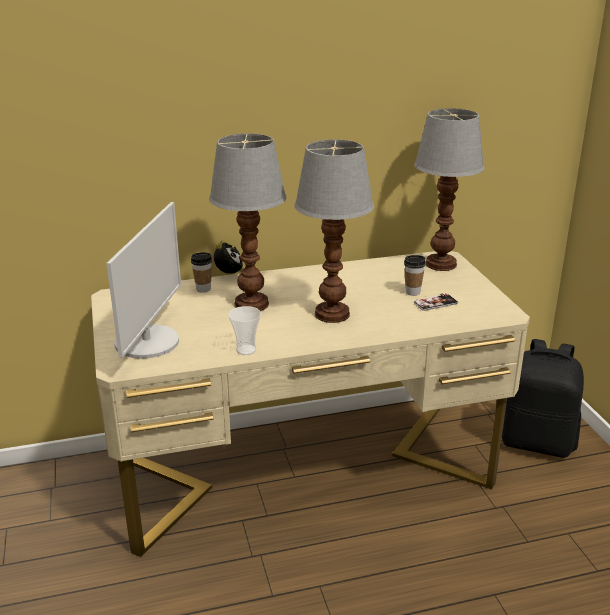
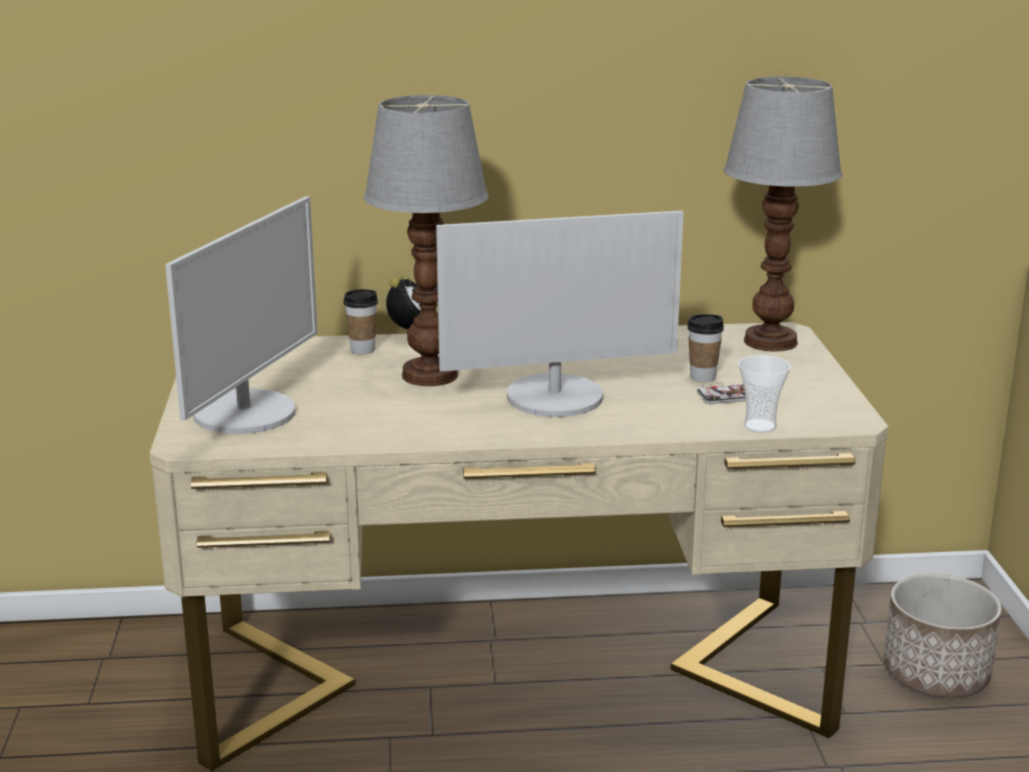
camera: 10 degrees right, 5 degrees down
(246, 350) = (393, 435): cup -> cup (760, 426)
(333, 313) = (555, 397): table lamp -> monitor
(537, 442) = (937, 674): black backpack -> planter

